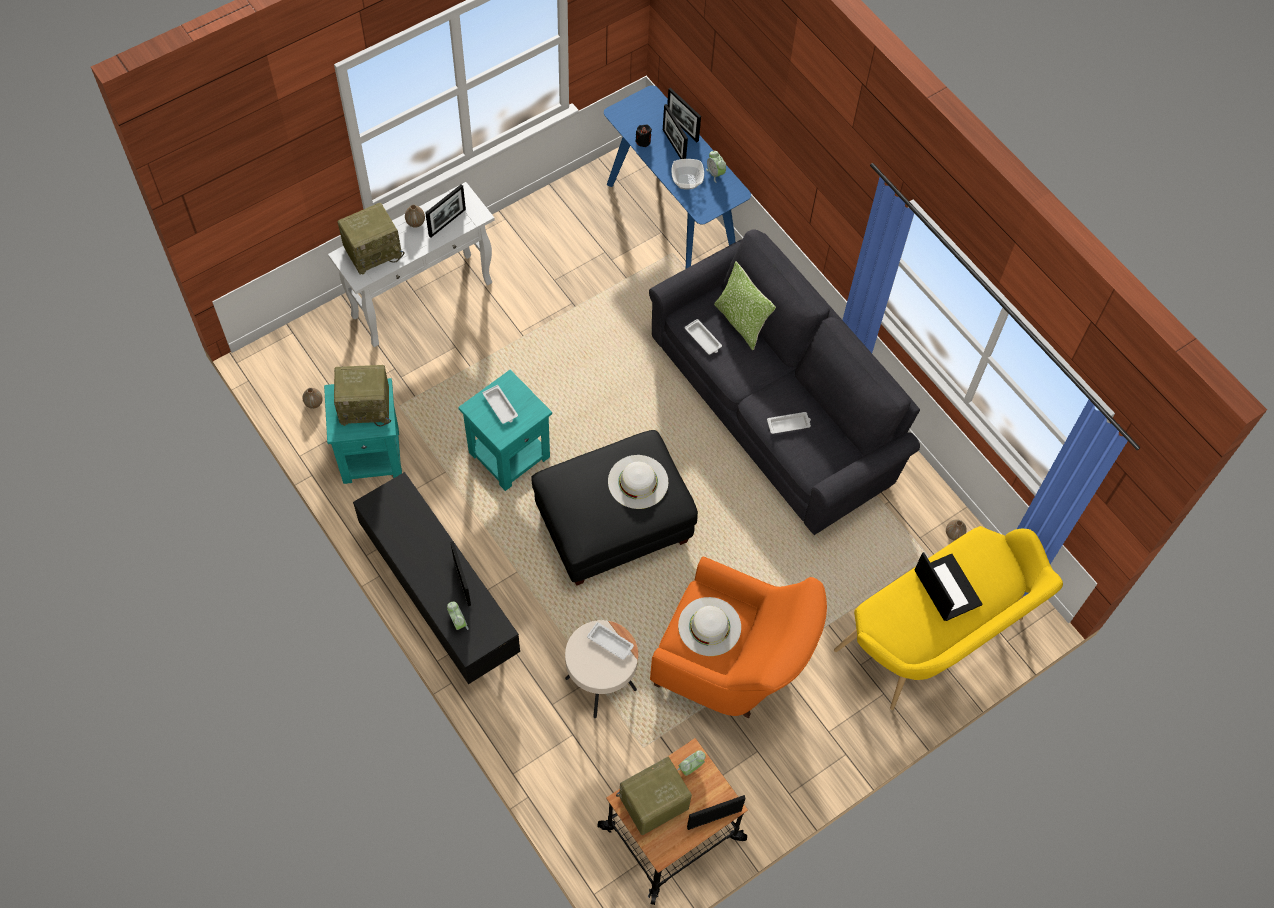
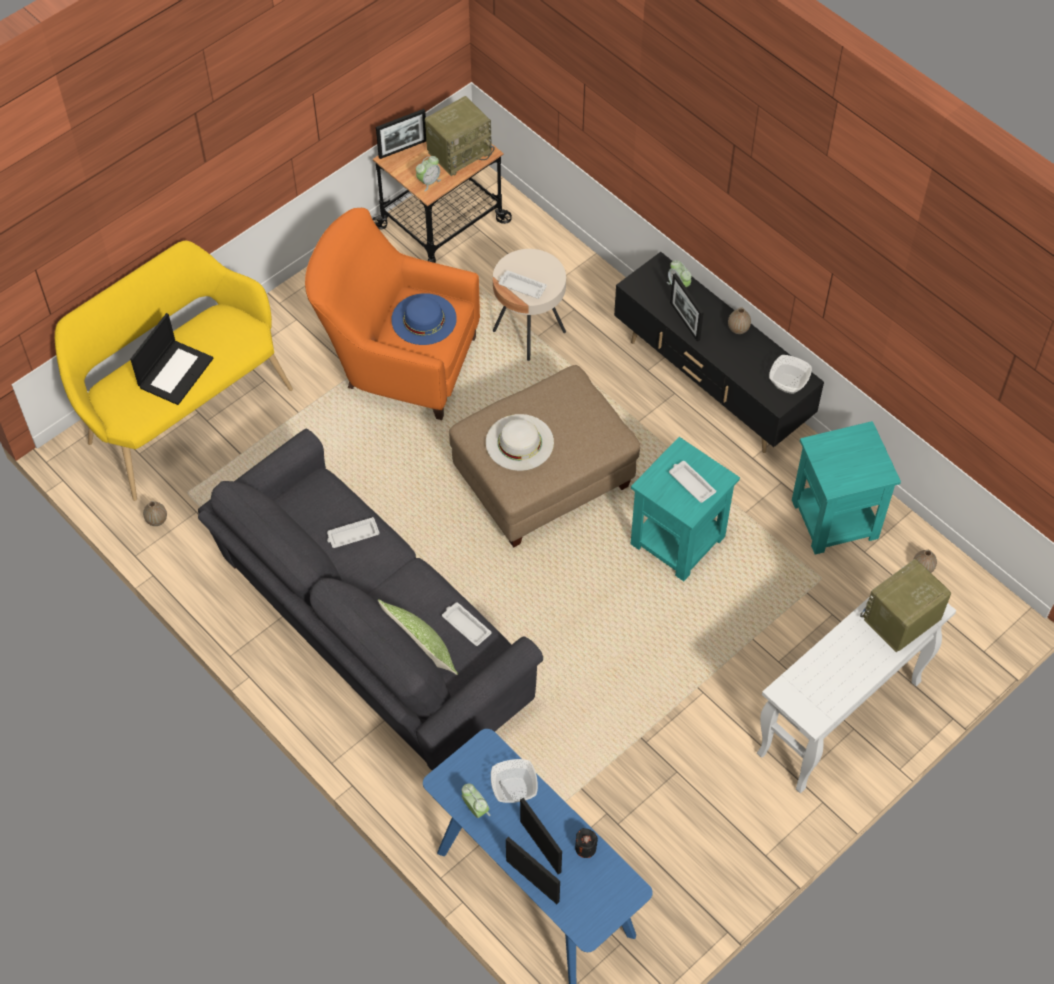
camera: 175 degrees right, 5 degrees down
(366, 406) = (844, 463): radio -> none
(386, 504) = (787, 383): none -> bowl
(415, 223) = (861, 668): vase -> vase (738, 329)
(447, 222) = (820, 674): picture frame -> none
(613, 526) = (543, 479): black ottoman -> beige ottoman
(709, 626) = (424, 319): white hat -> blue hat
(946, 587) = (175, 372): laptop -> laptop turned 120 degrees counterclockwise

